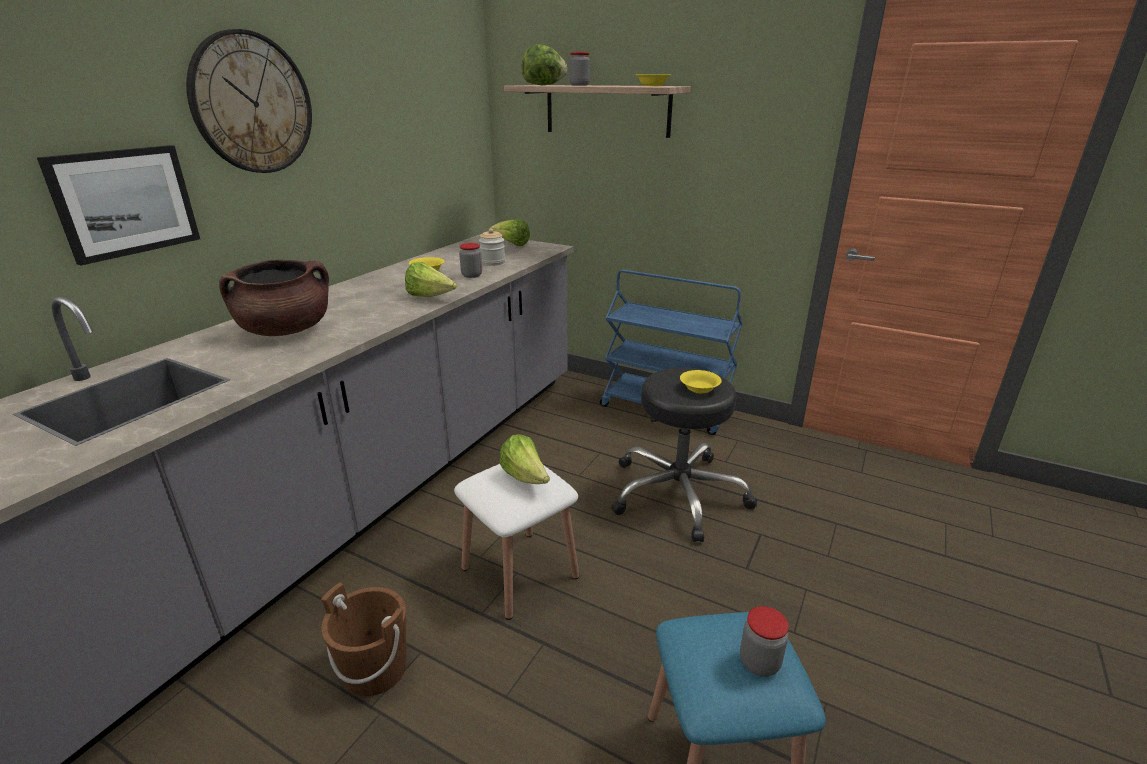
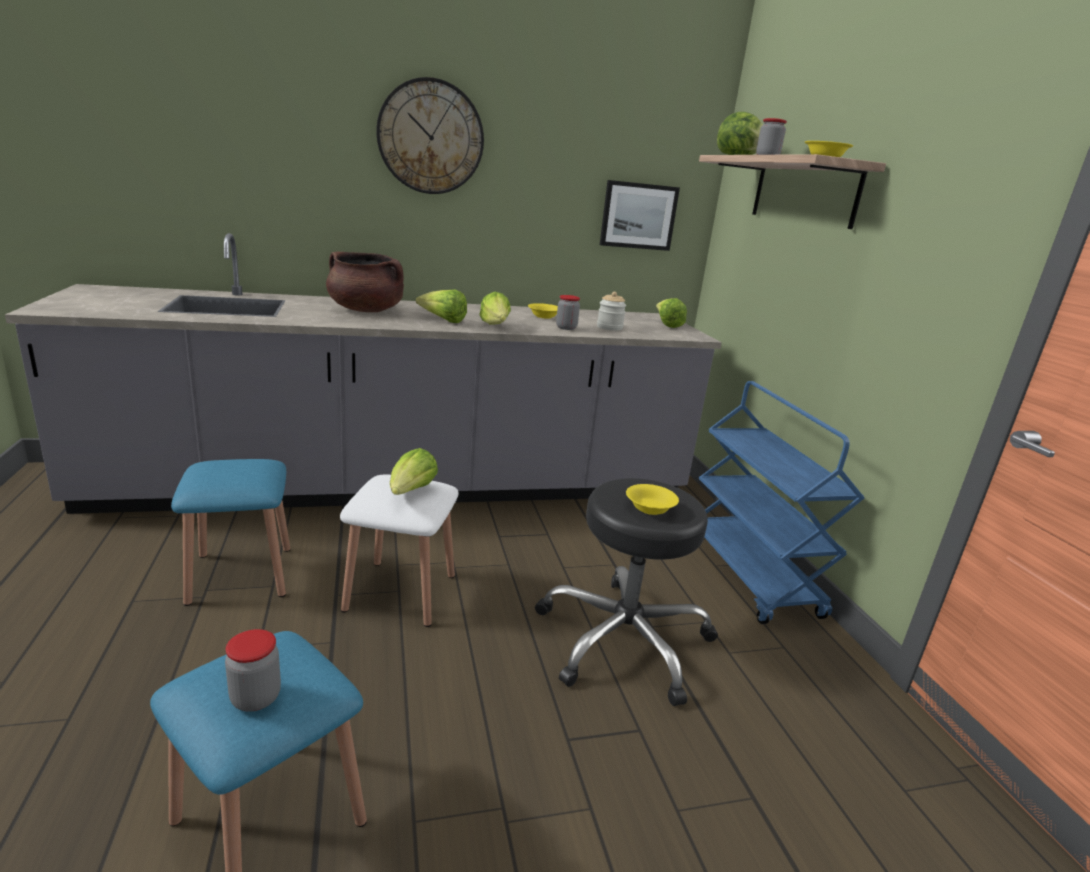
camera: 45 degrees right, 5 degrees down
(125, 202) = (309, 189): picture -> picture (638, 216)
(375, 669) = (241, 574): brown bucket -> blue stool
(379, 310) = (443, 320): none -> lettuce

